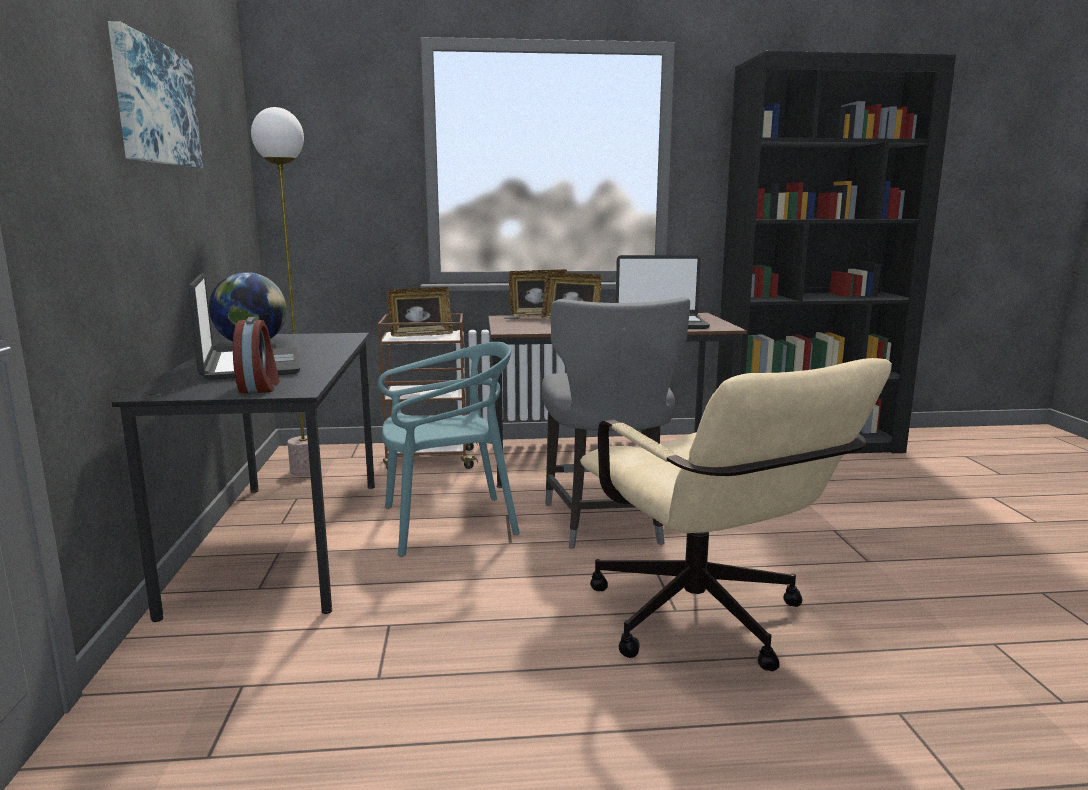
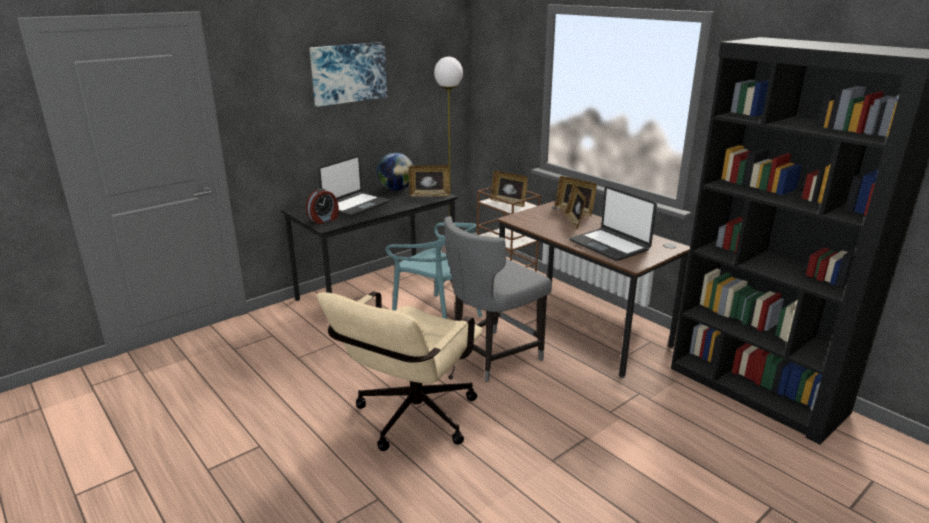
camera: 55 degrees right, 10 degrees up
(327, 338) = (429, 195): none -> picture frame

